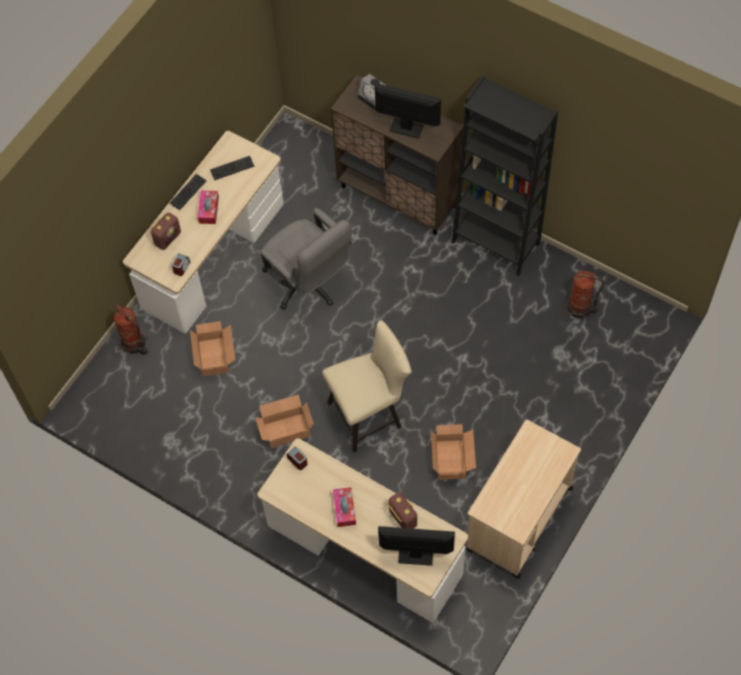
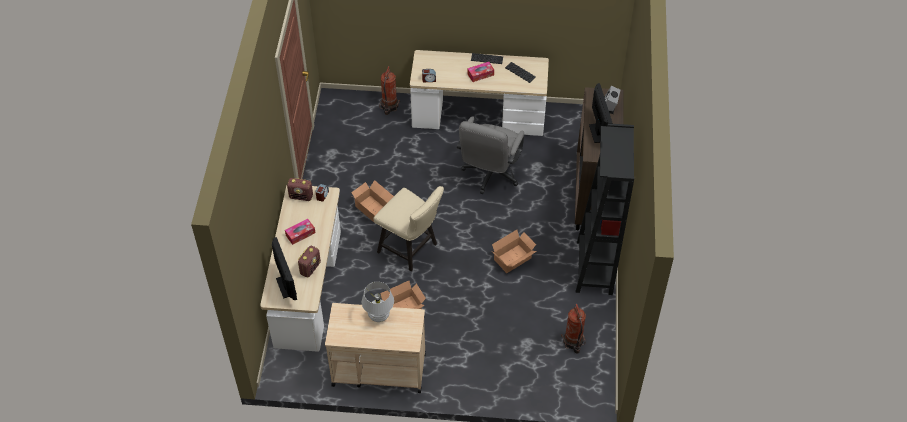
camera: 60 degrees right, 10 degrees down
(168, 238) = (446, 64): radio -> radio (301, 196)
(215, 355) = (405, 149): cardboard box -> cardboard box (514, 259)
(512, 470) = (379, 316): none -> white table lamp

